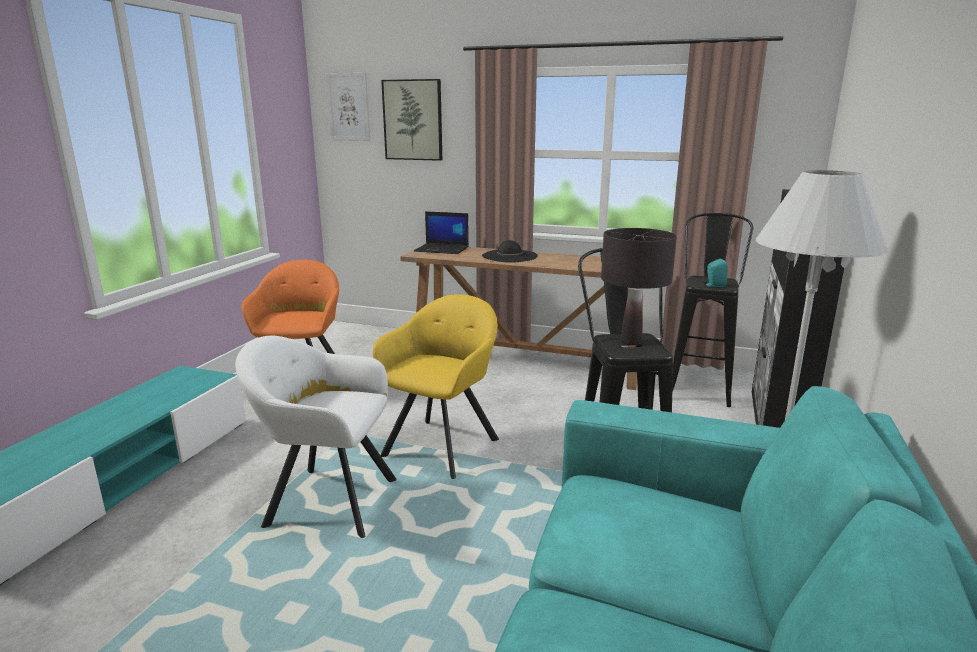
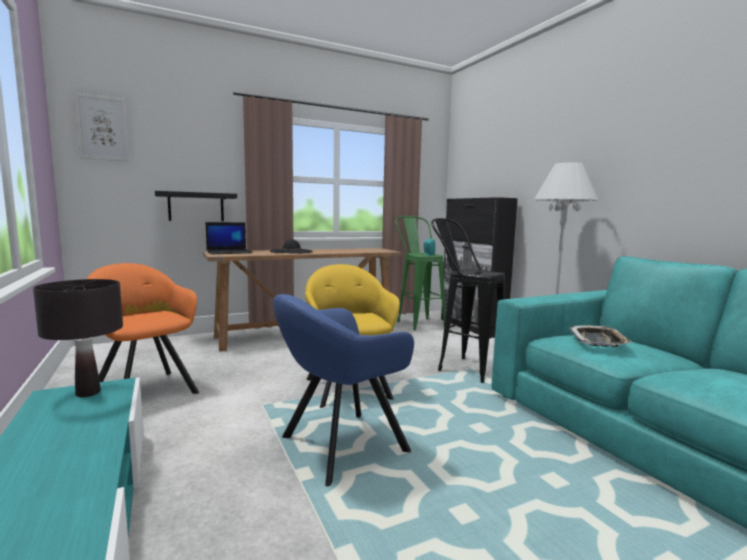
camera: 45 degrees left, 10 degrees down
(326, 501) = (338, 447): white armchair -> blue armchair
(413, 120) = (178, 146): picture -> none
(430, 190) = (196, 207): none -> black shelf
(620, 515) = (598, 341): none -> tray
(631, 341) = (472, 272): black table lamp -> black table lamp (88, 393)
(699, 386) = (417, 322): black stool -> green stool

